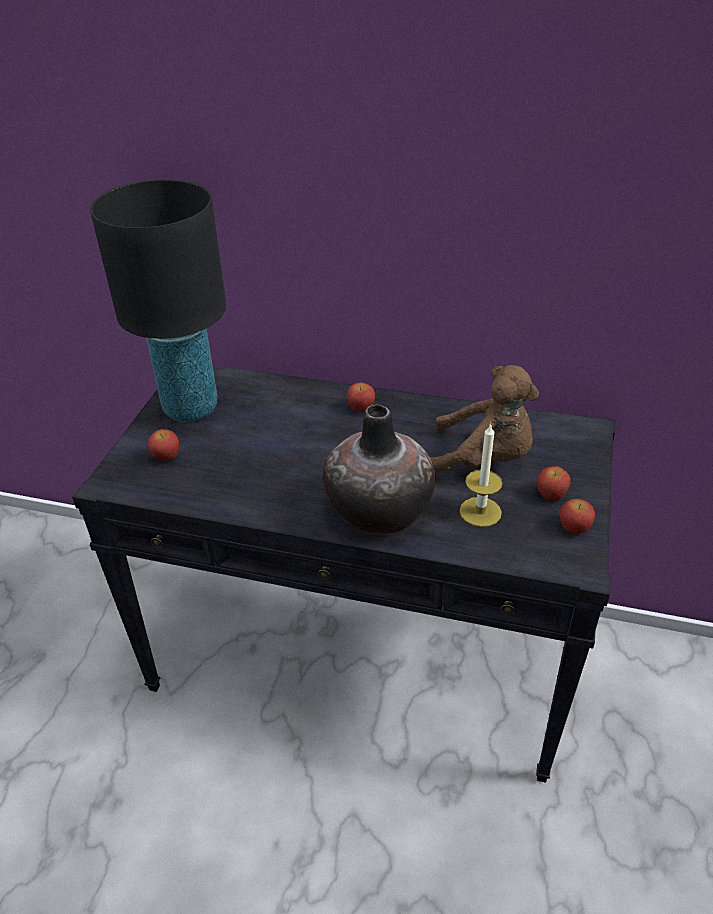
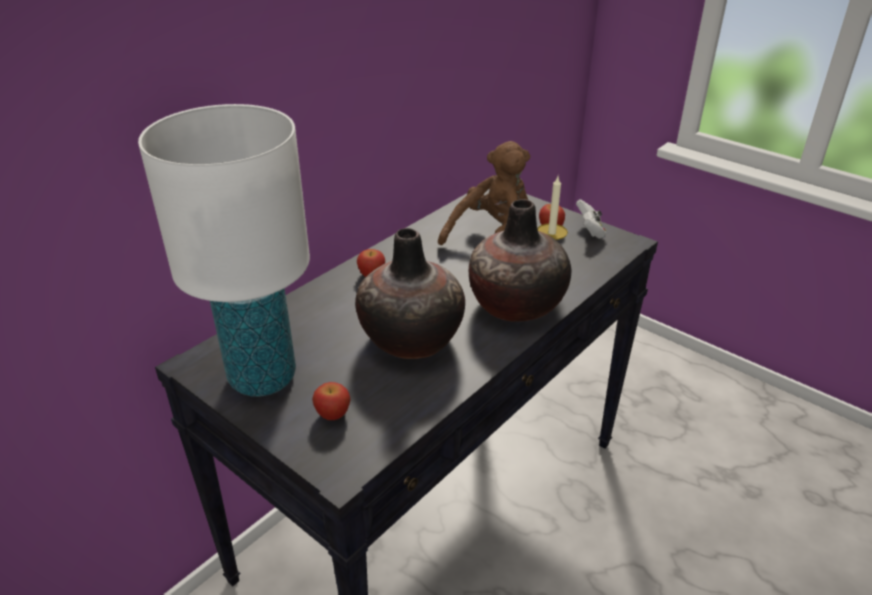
camera: 65 degrees left, 5 degrees down
(190, 408) = (262, 378): black table lamp -> white table lamp
(282, 463) = (411, 339): none -> vase
(574, 528) = (590, 231): apple -> white game controller

